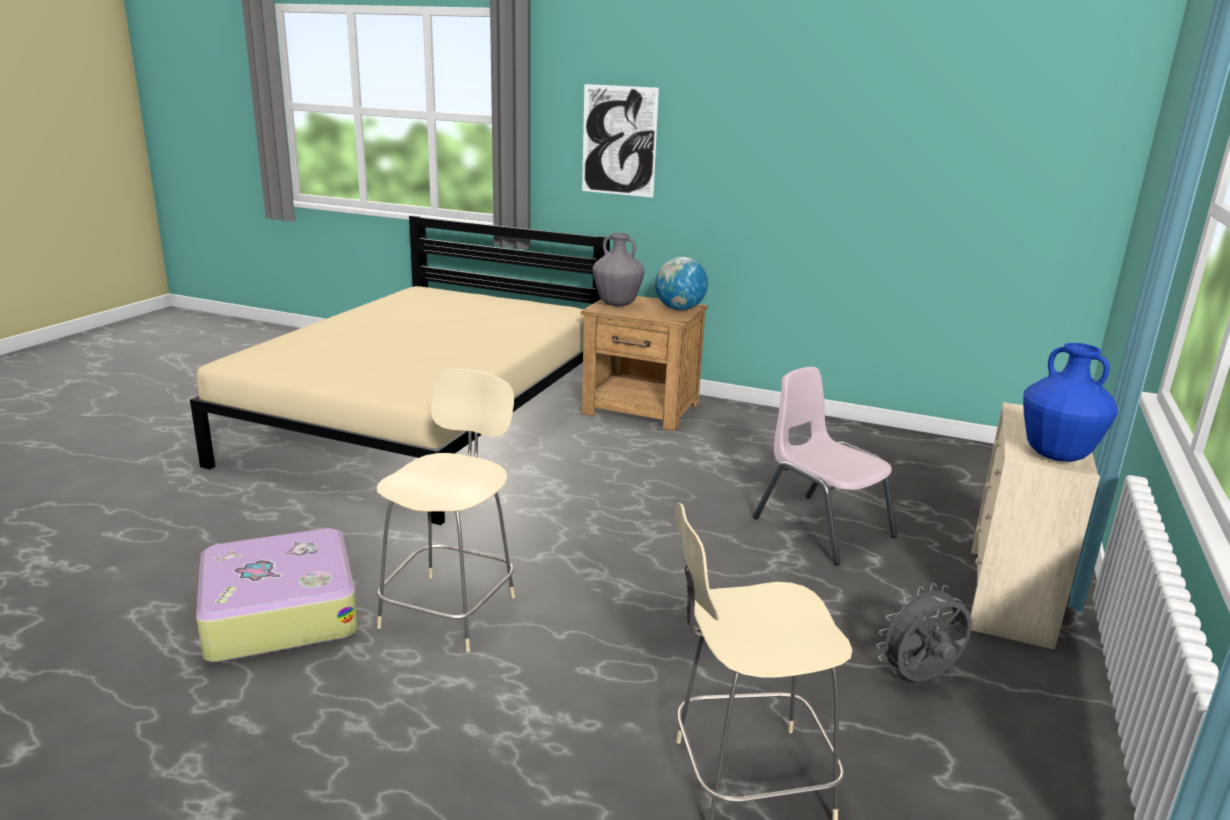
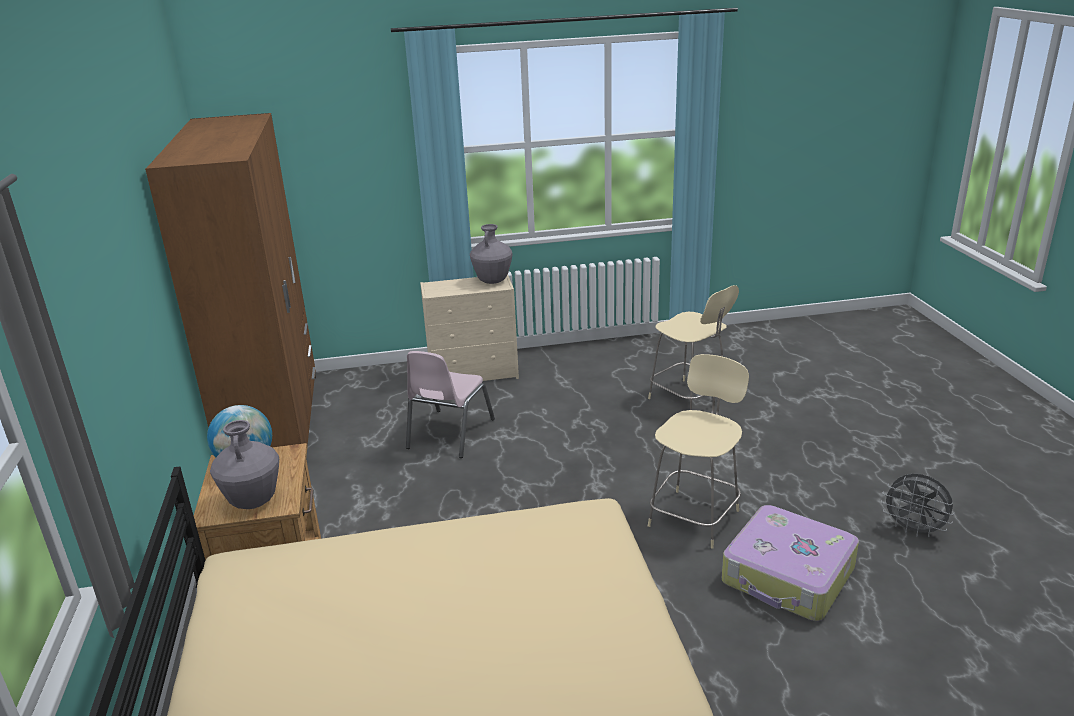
camera: 120 degrees left, 5 degrees up
(451, 609) = (695, 516): beige chair -> beige chair turned 135 degrees clockwise
(619, 141) = (90, 363): picture -> none
(920, 679) = (574, 382): grey fan -> grey fan (914, 530)
(928, 450) = (275, 425): none -> brown wardrobe
(1057, 456) = (492, 281): blue vase -> grey vase

